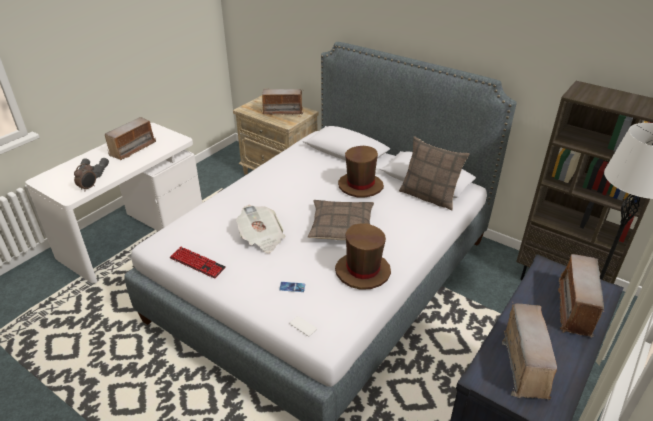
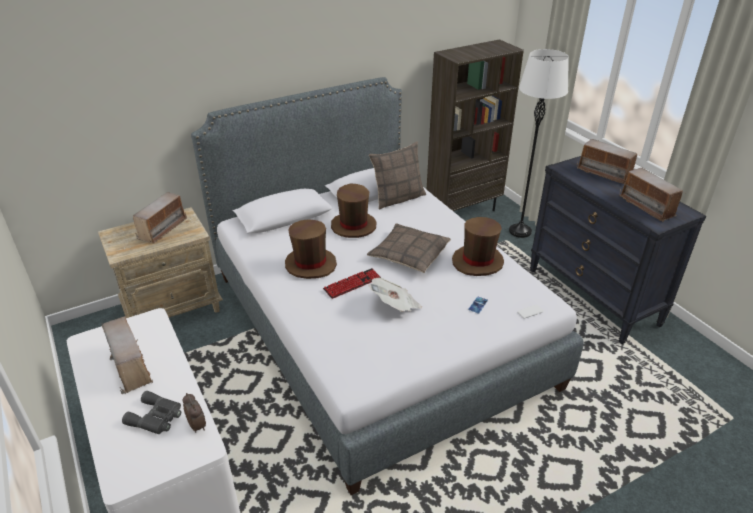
camera: 65 degrees left, 0 degrees up
(197, 263) = (408, 359): keyboard -> keyboard (352, 284)
(289, 182) = (310, 264): none -> brown hat
(523, 364) = (647, 206): radio -> radio turned 150 degrees counterclockwise

